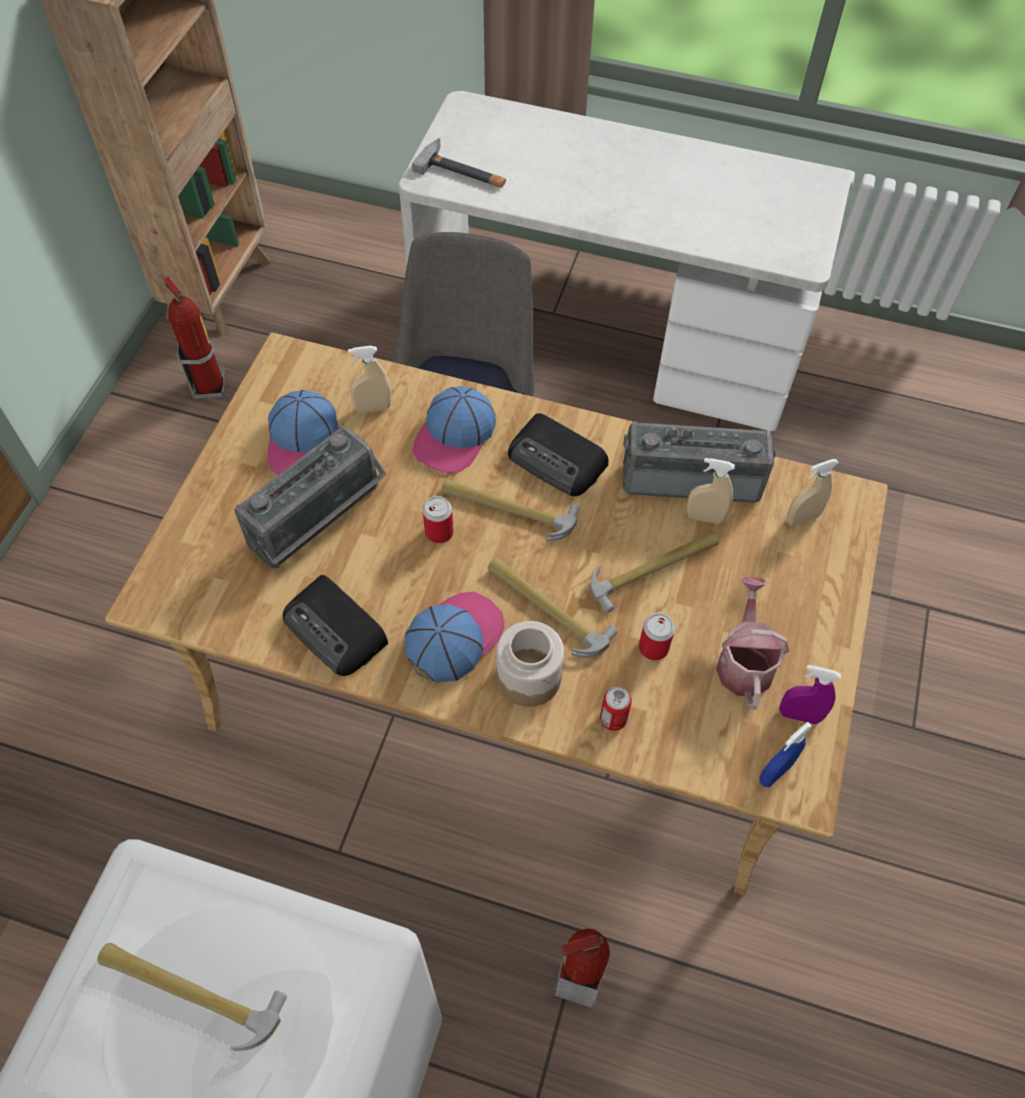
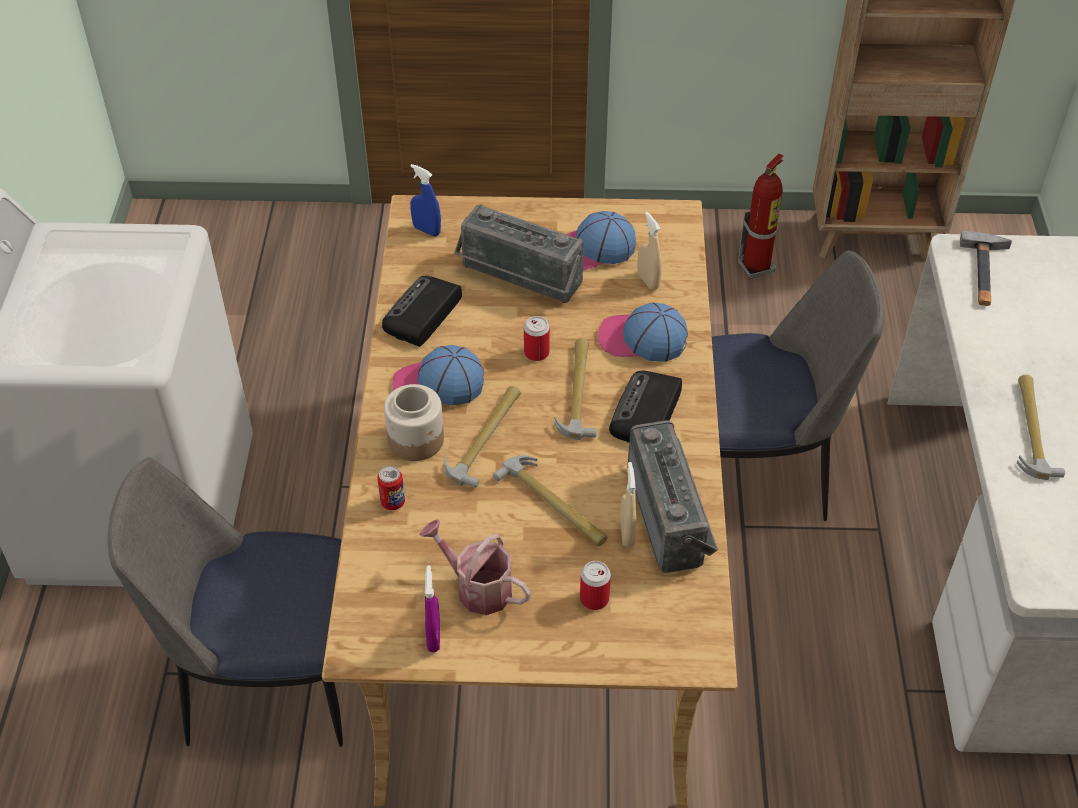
camera: 75 degrees right, 10 degrees down
(190, 991) = (108, 282): hammer -> hammer (1032, 429)
(454, 637) = (438, 385): cap -> cap turned 150 degrees clockwise
(577, 980) = (268, 681): fire extinguisher -> chair
(653, 647) = (470, 518): can -> can (594, 599)
(744, 661) = (477, 587): watering can -> watering can turned 135 degrees counterclockwise
(775, 772) = (371, 625): blue spray bottle -> blue spray bottle (426, 230)
(802, 518) = (658, 613): beige spray bottle -> none

